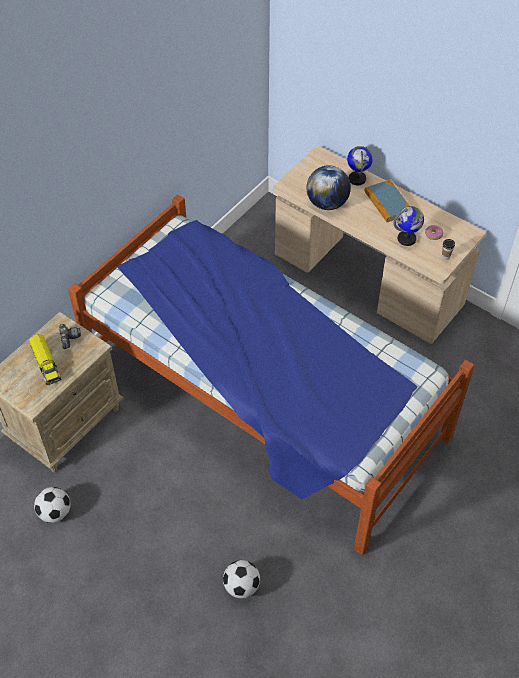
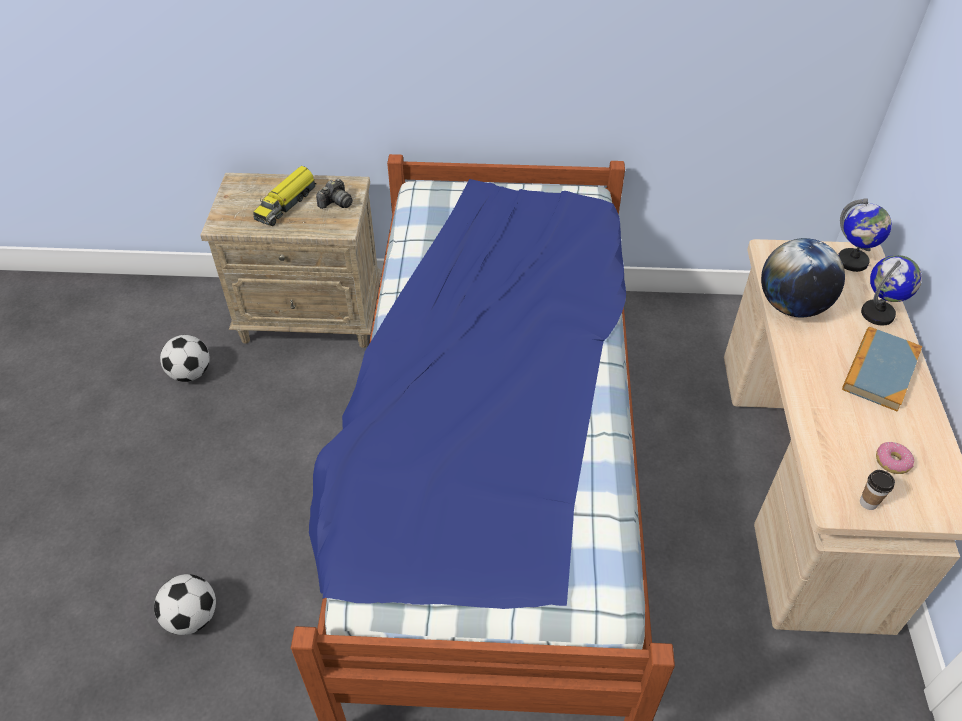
camera: 55 degrees right, 5 degrees down
(407, 239) = (841, 431): globe -> globe (852, 261)

